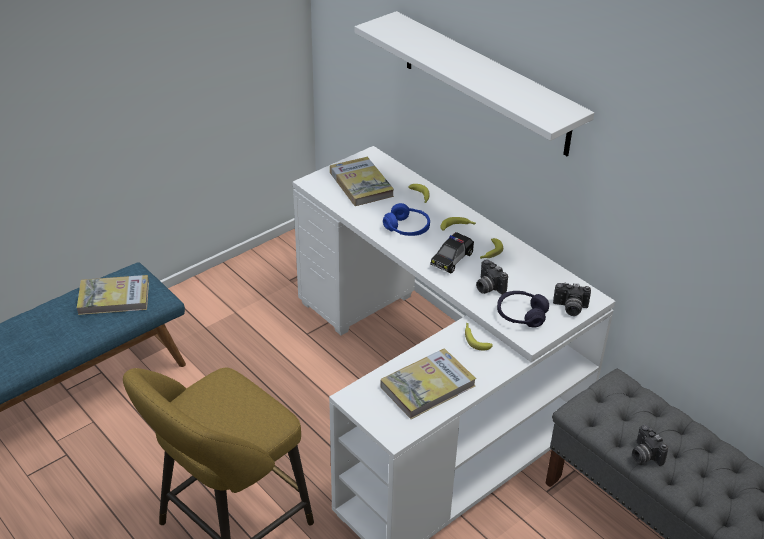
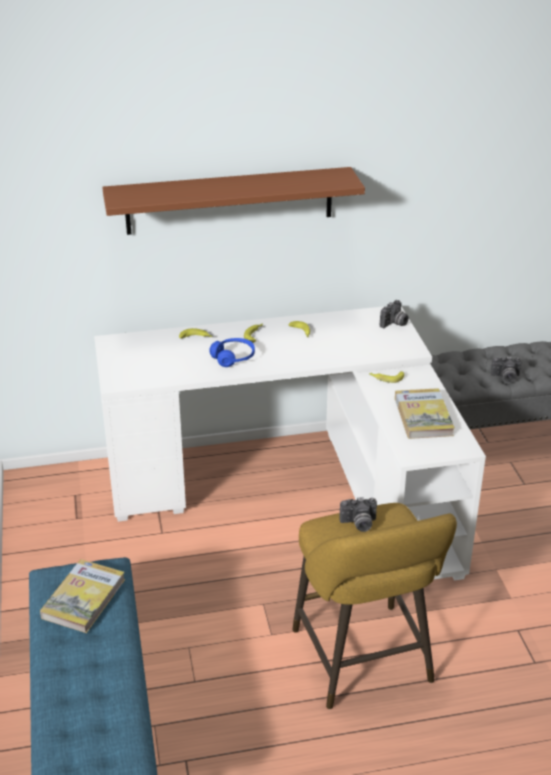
camera: 60 degrees left, 5 degrees down
(361, 184) = (146, 360): book -> none
(452, 259) = (294, 351): toy car -> none
(485, 83) = (229, 200): white shelf -> brown shelf
(488, 287) = (342, 348): camera -> camera (359, 524)
(521, 315) = (385, 345): purple headphones -> none

